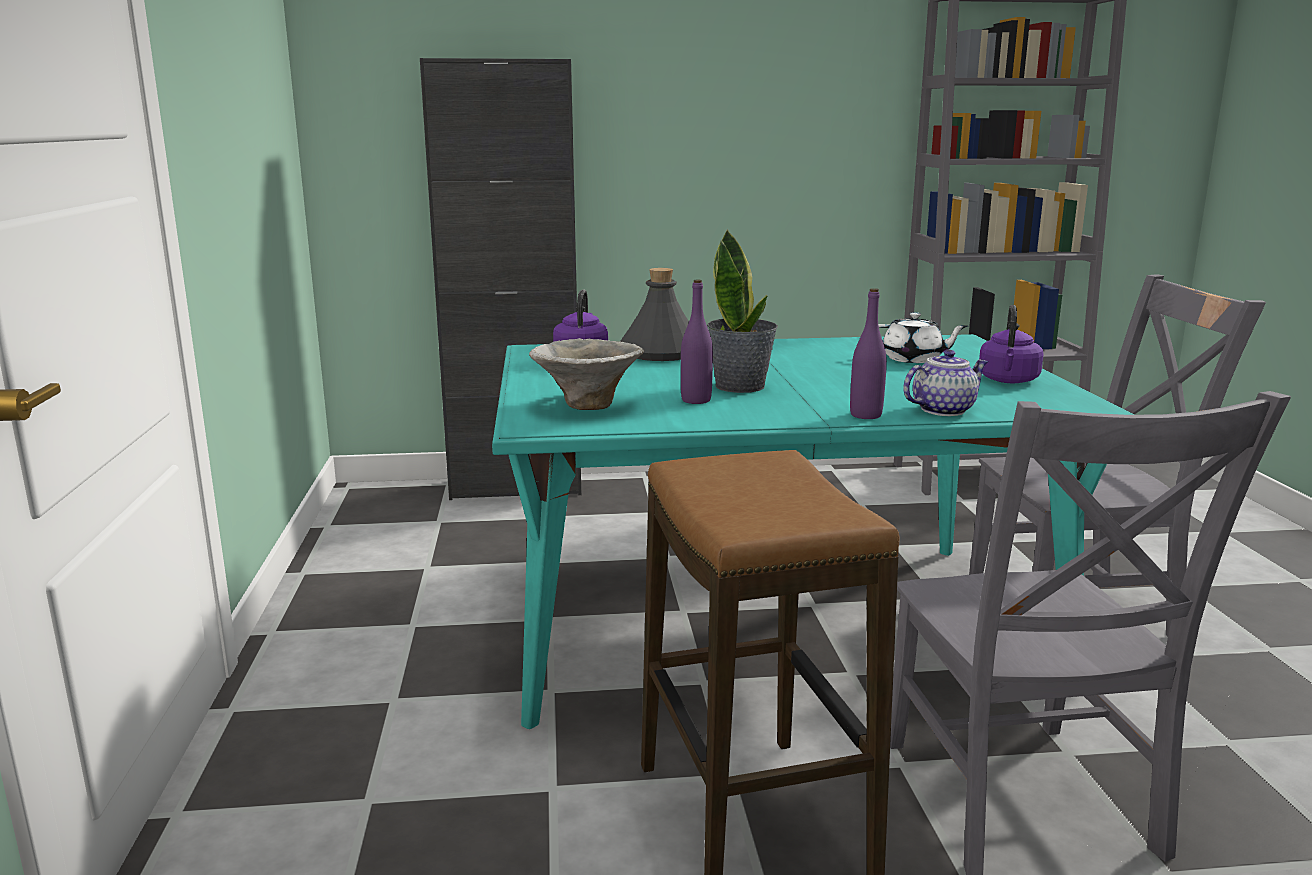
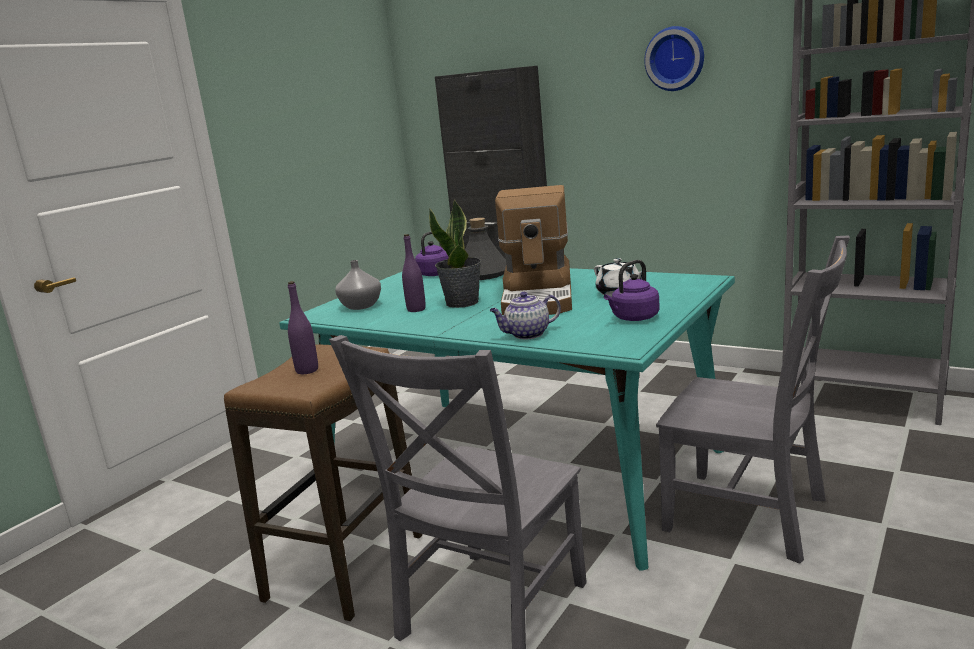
camera: 40 degrees right, 0 degrees up
(586, 405) = (360, 306): bowl -> grey vase
(768, 74) = (675, 58): none -> wall clock
(829, 371) = (539, 297): none -> coffee machine
(865, 415) = (473, 332): purple bottle -> purple bottle (307, 370)
(943, 410) = (527, 335): teapot -> teapot turned 150 degrees clockwise

